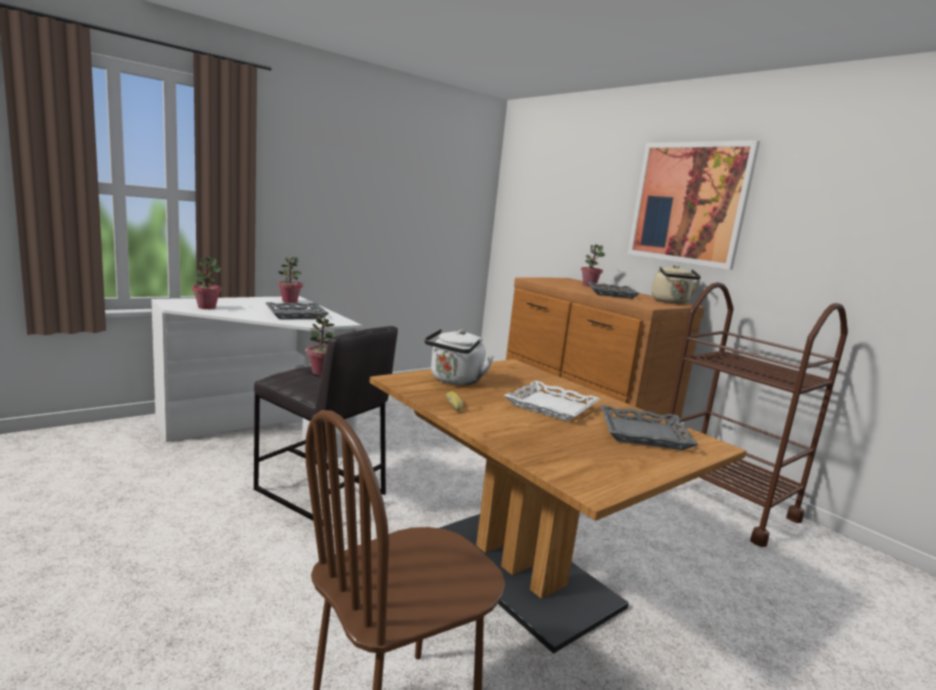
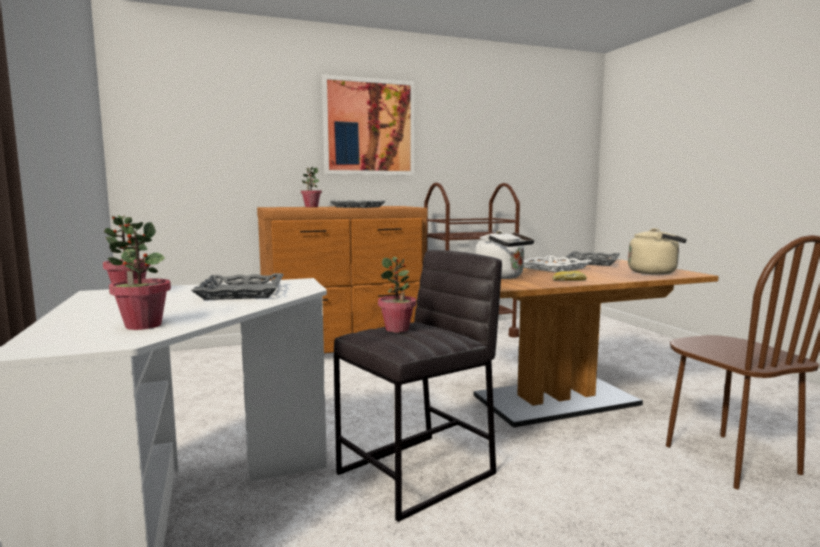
camera: 70 degrees left, 5 degrees down
(671, 302) = (390, 206): beige kettle -> beige kettle (655, 272)

